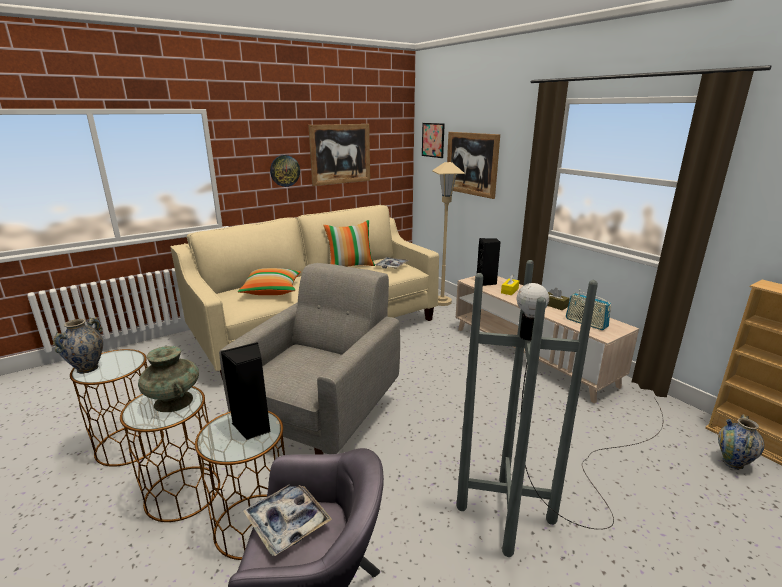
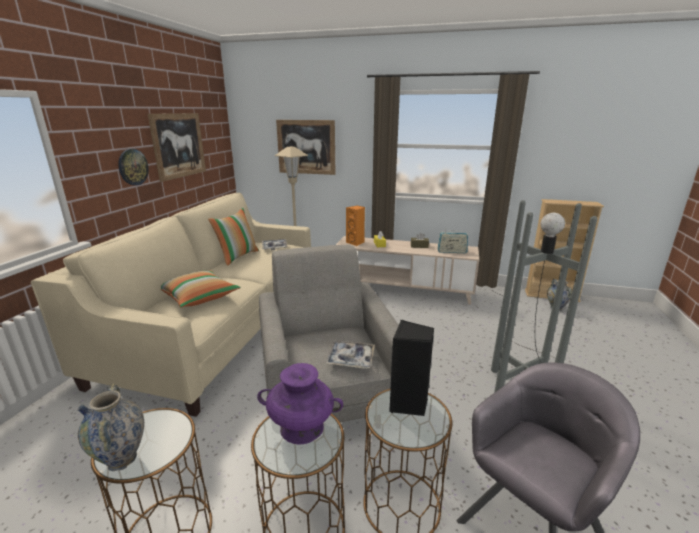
camera: 40 degrees left, 0 degrees up
(173, 401) = (301, 428): turquoise vase -> purple vase
(287, 522) = (526, 451): tray -> tray (350, 359)
(433, 140) = (256, 128): picture -> none
(486, 282) = (356, 243): black speaker -> orange speaker

